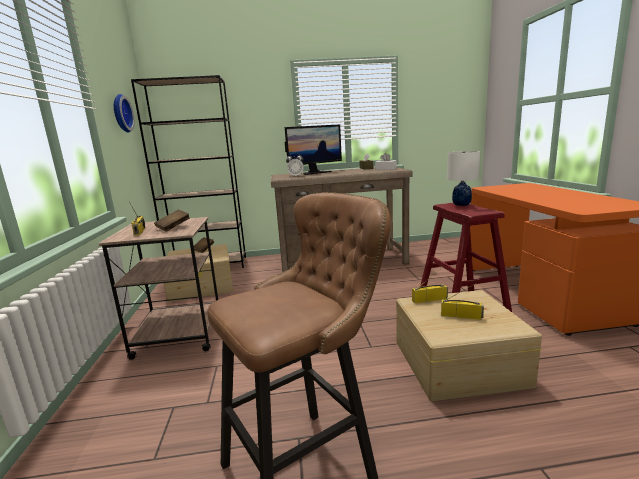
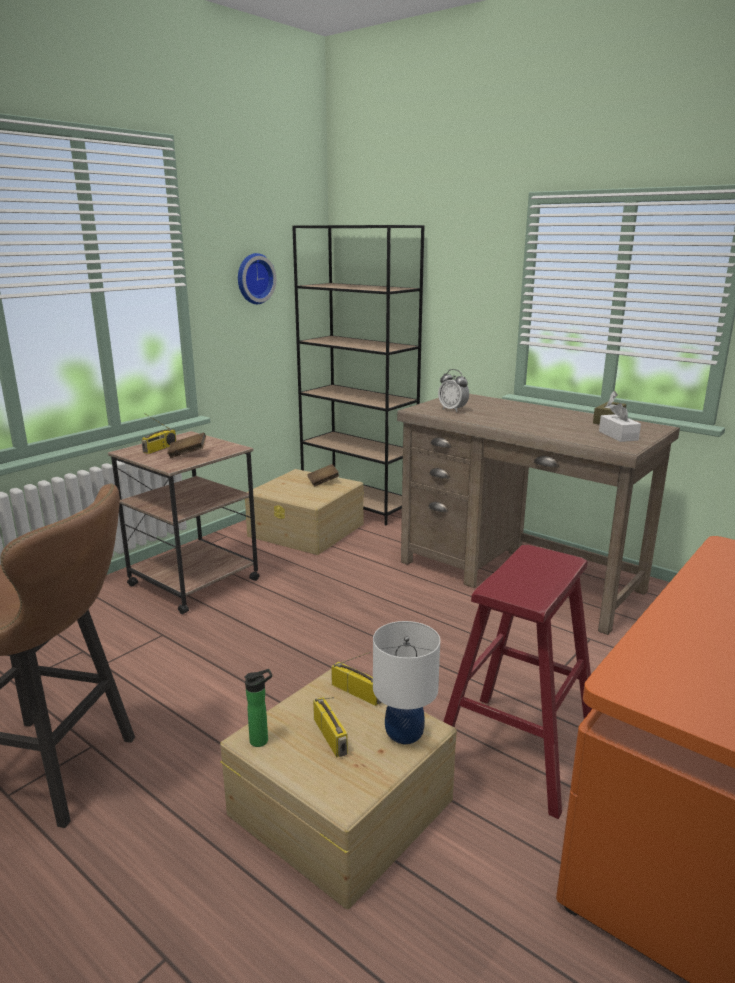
camera: 45 degrees right, 5 degrees up
(315, 172) = (508, 407): monitor -> none
(445, 334) = (262, 740): none -> bottle
(461, 204) = (553, 564): white table lamp -> white table lamp (405, 735)

